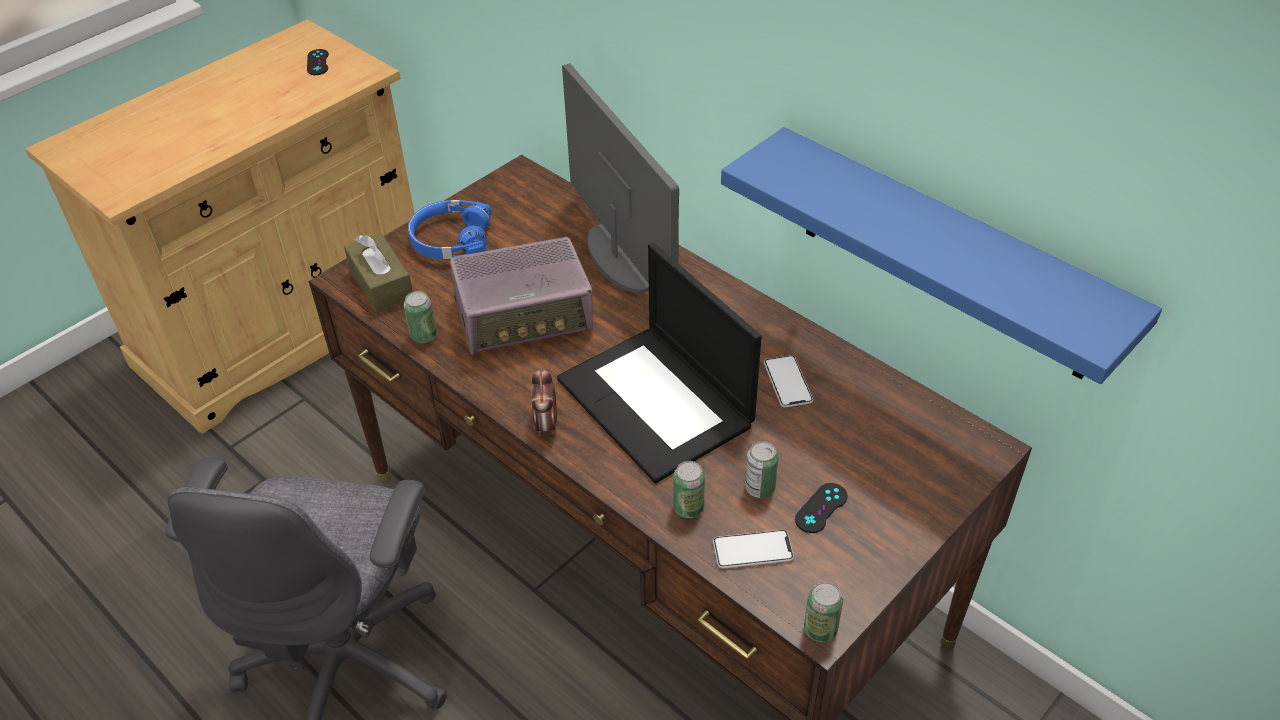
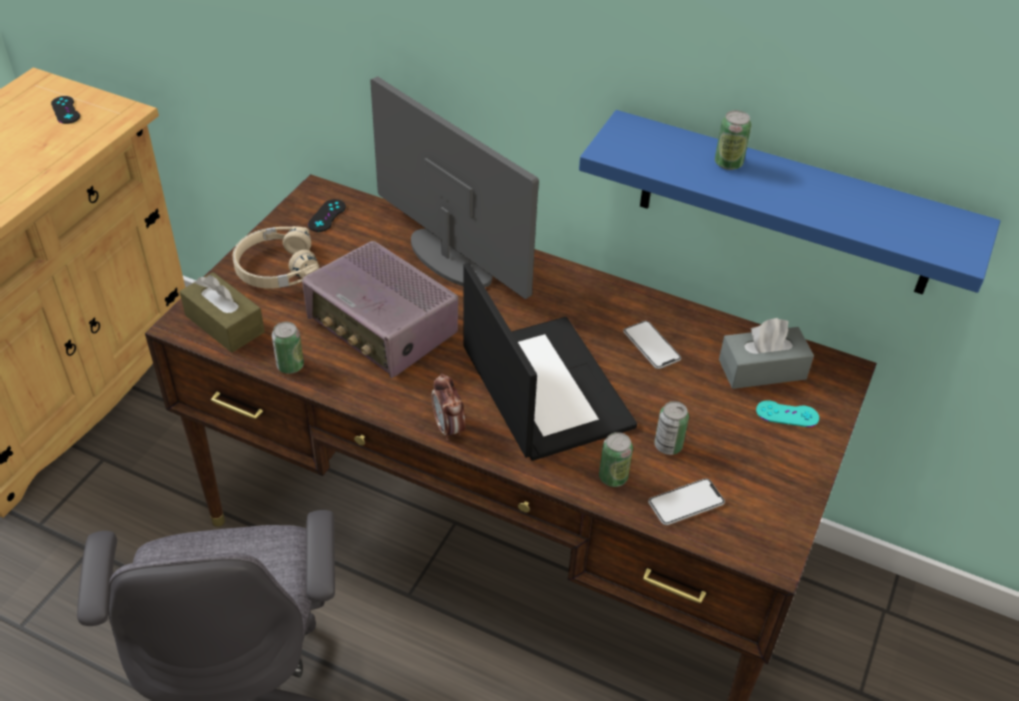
camera: 20 degrees left, 0 degrees up
(450, 240) = (275, 268): blue headphones -> beige headphones
(525, 316) = (383, 329): radio -> radio turned 75 degrees clockwise
(657, 403) = (543, 387): laptop -> laptop turned 150 degrees counterclockwise
(820, 629) = (773, 559): can -> can (728, 163)
(821, 508) = (728, 452): black game controller -> black game controller (327, 216)
(897, 429) = (762, 369): none -> grey tissue box
(904, 482) = (787, 414): none -> turquoise game controller

